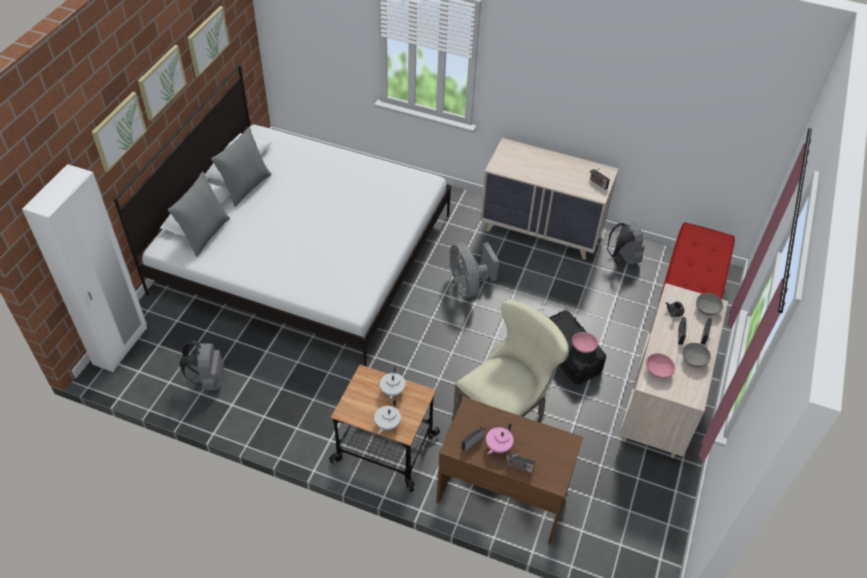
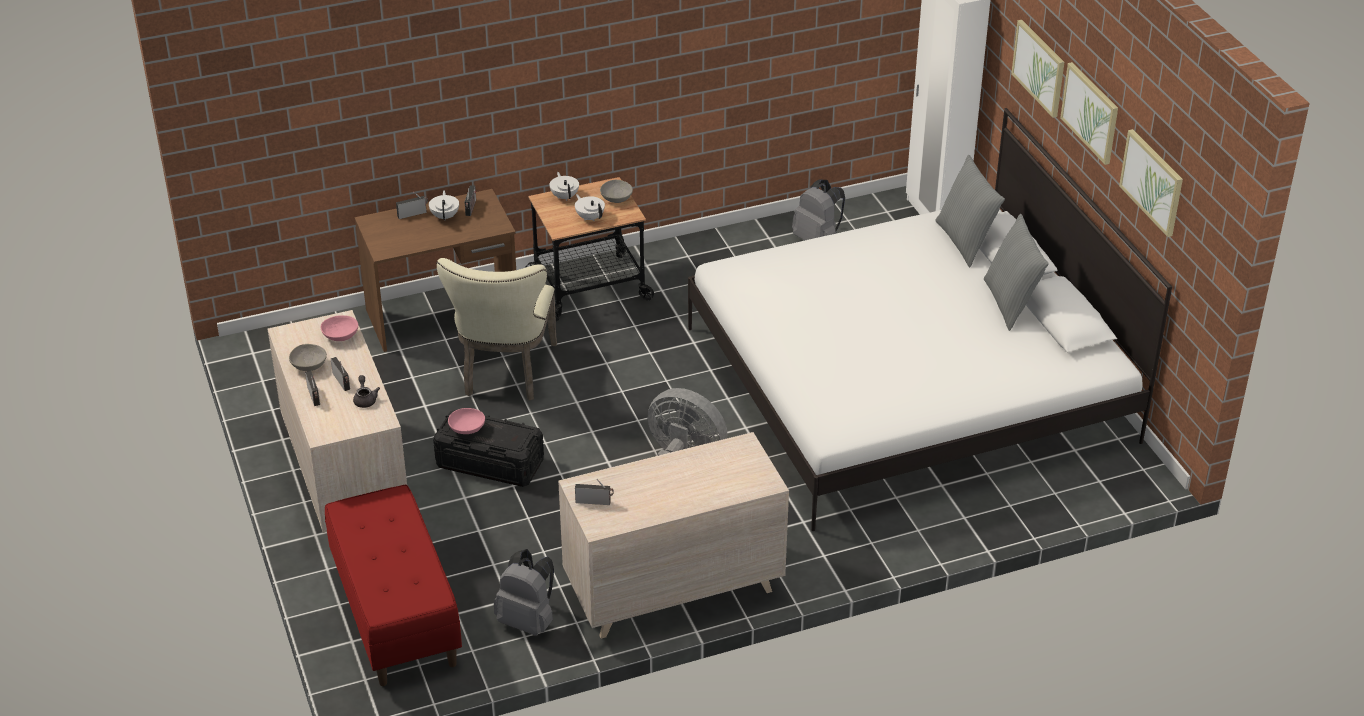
camera: 140 degrees right, 10 degrees down
(498, 447) = (445, 216): pink teapot -> white teapot
(707, 309) = (328, 424): grey bowl -> grey bowl (616, 199)

